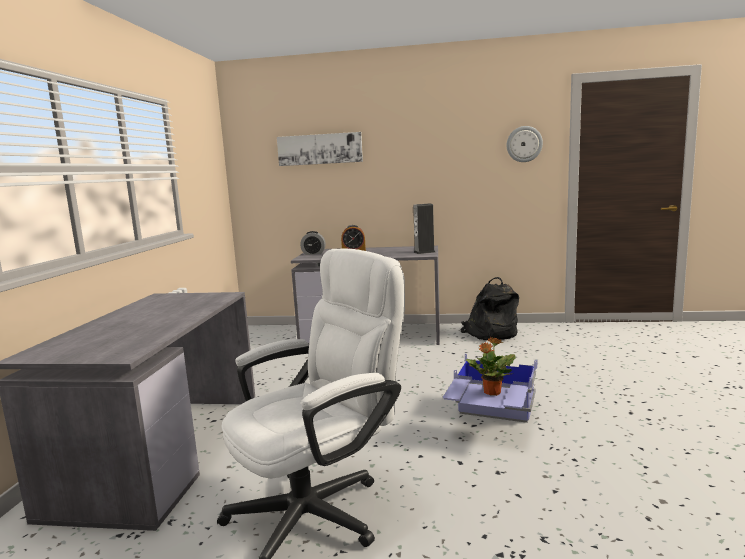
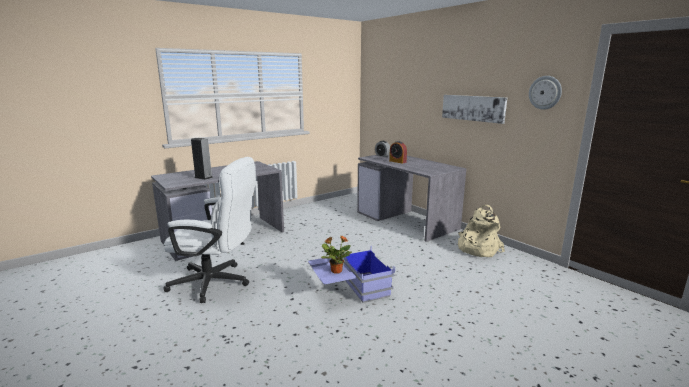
camera: 45 degrees right, 5 degrees up
(320, 149) = (405, 83): picture -> picture (473, 108)
(424, 252) = (436, 171): speaker -> speaker (203, 177)
(490, 333) = (477, 248): black backpack -> beige backpack

